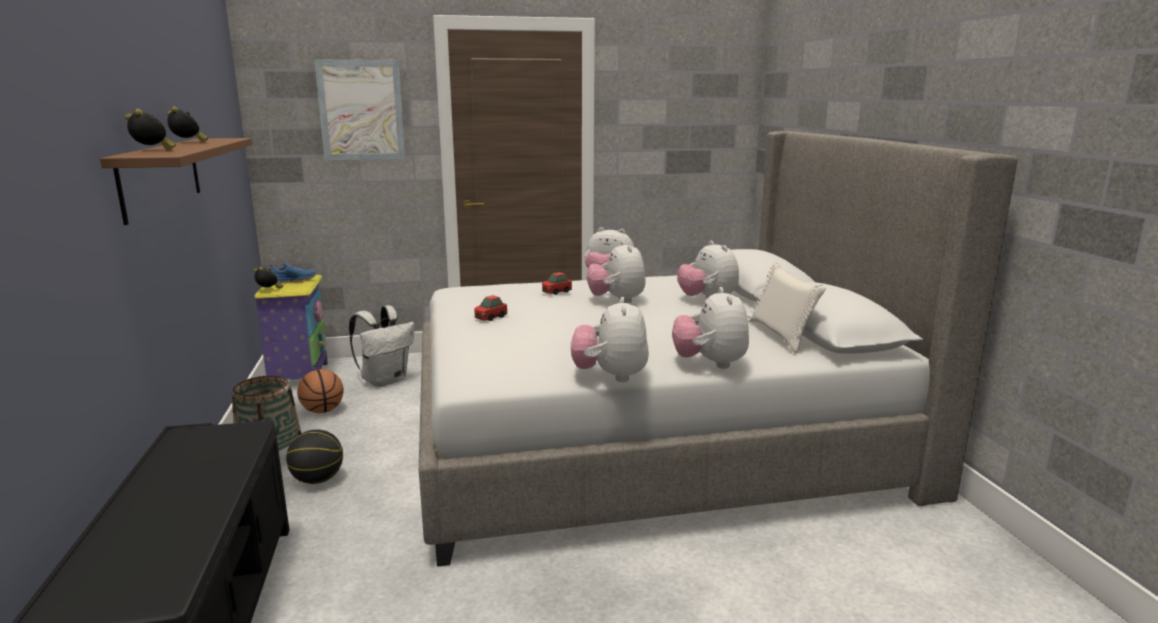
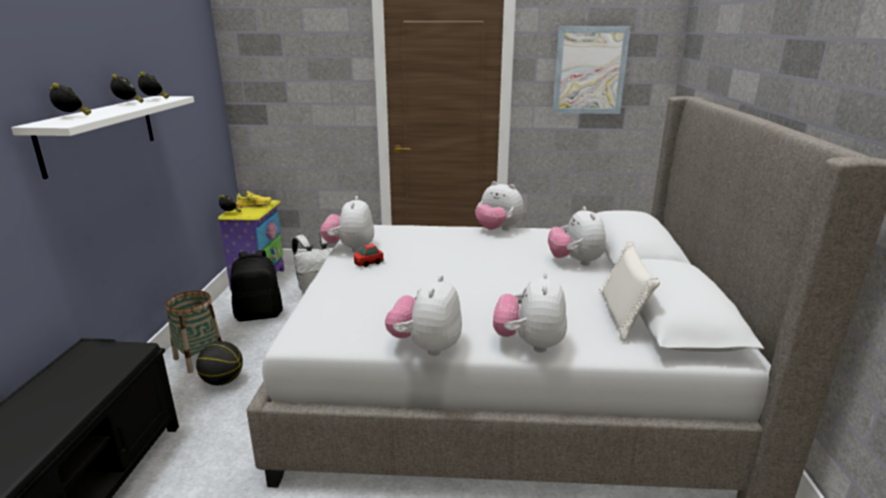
camera: 15 degrees right, 5 degrees up
(161, 176) = (100, 133): brown shelf -> white shelf
(211, 140) = (154, 99): none -> alarm clock
(293, 281) = (254, 205): blue shoe -> yellow shoe
(323, 411) = (259, 314): basketball -> black backpack
(361, 110) = (311, 66): picture -> picture (589, 71)
(556, 292) = (441, 240): toy car -> none
(617, 300) = (489, 254): plush toy -> plush toy (350, 248)

